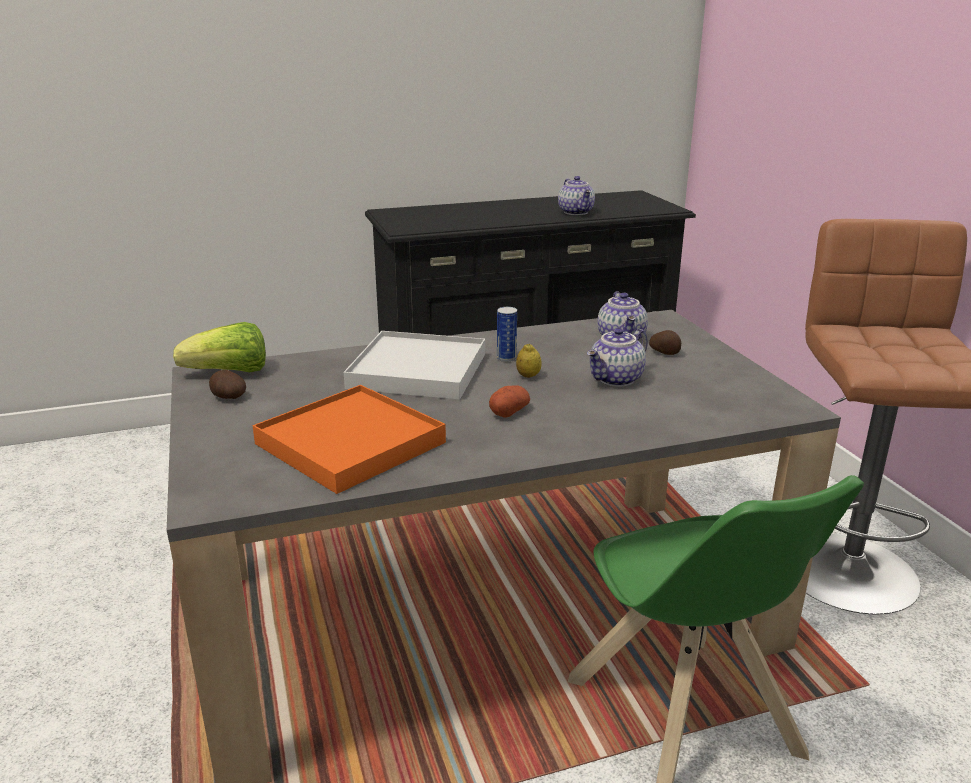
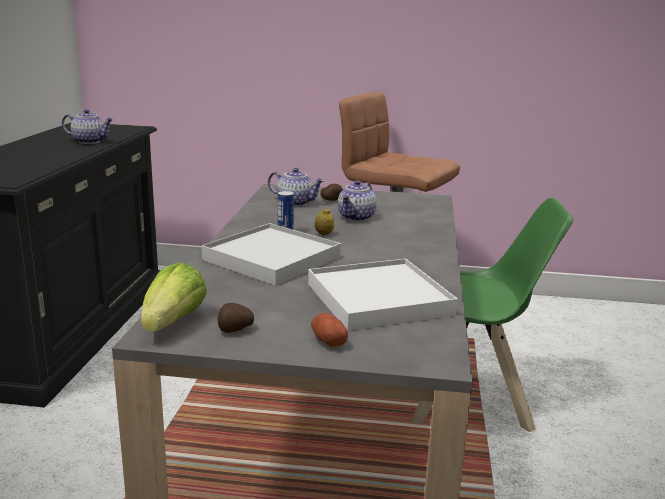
camera: 65 degrees left, 5 degrees down
(350, 443) = (378, 299): orange tray -> white tray
(509, 412) = (375, 249): potato -> potato (328, 341)
(616, 380) = (357, 218): teapot -> teapot turned 45 degrees clockwise

